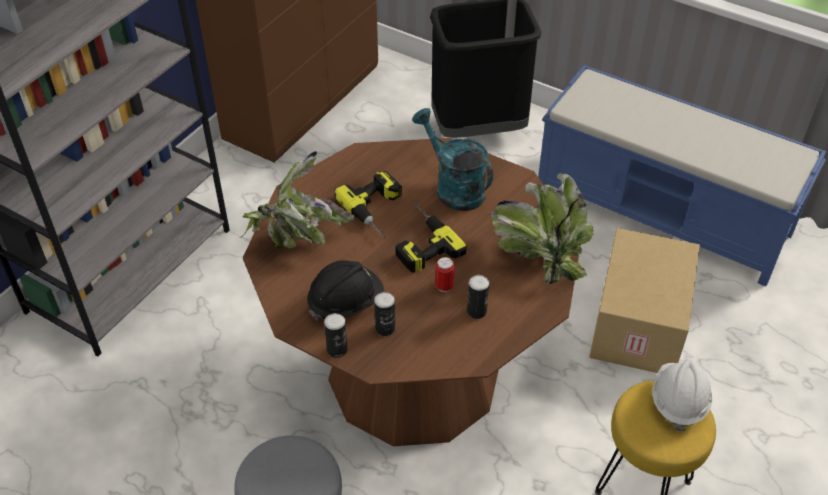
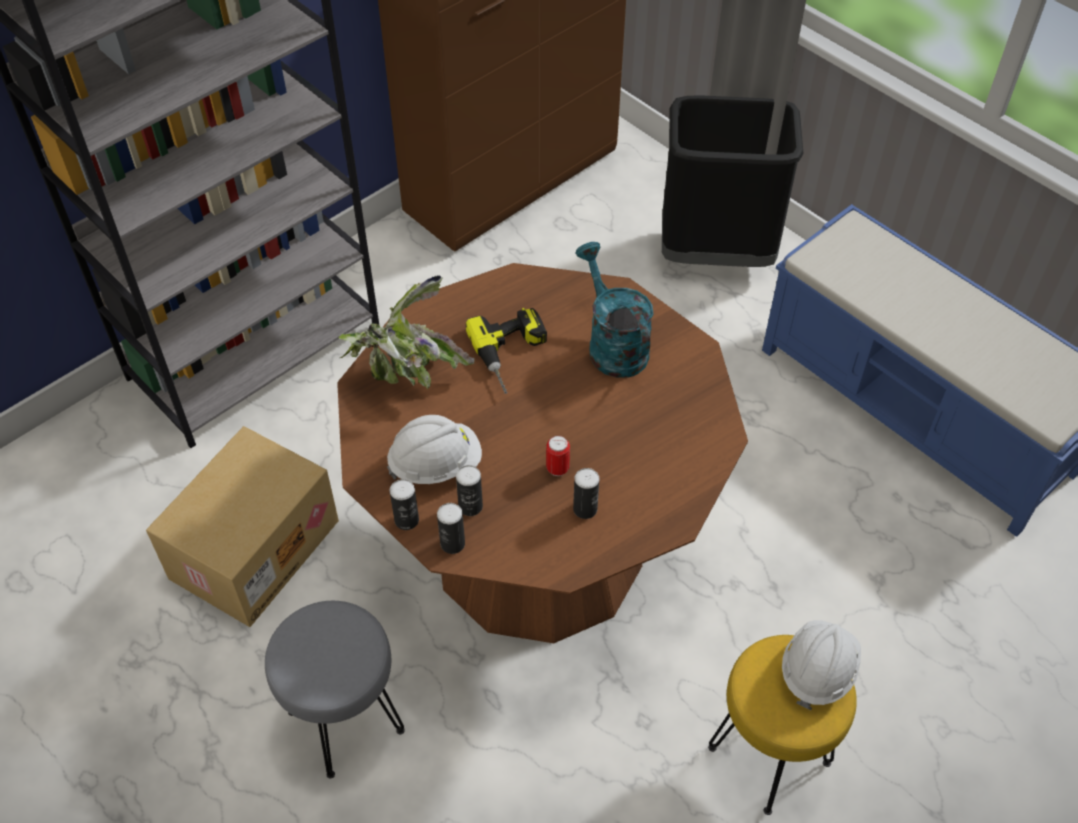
camera: 15 degrees right, 5 degrees up
(345, 303) = (435, 464): black hard hat -> white hard hat
(381, 359) = (452, 543): none -> can
(419, 241) = (547, 405): power drill -> none
(538, 256) = (684, 455): potted plant -> none
(636, 322) = (832, 546): cardboard box -> cardboard box (253, 547)

